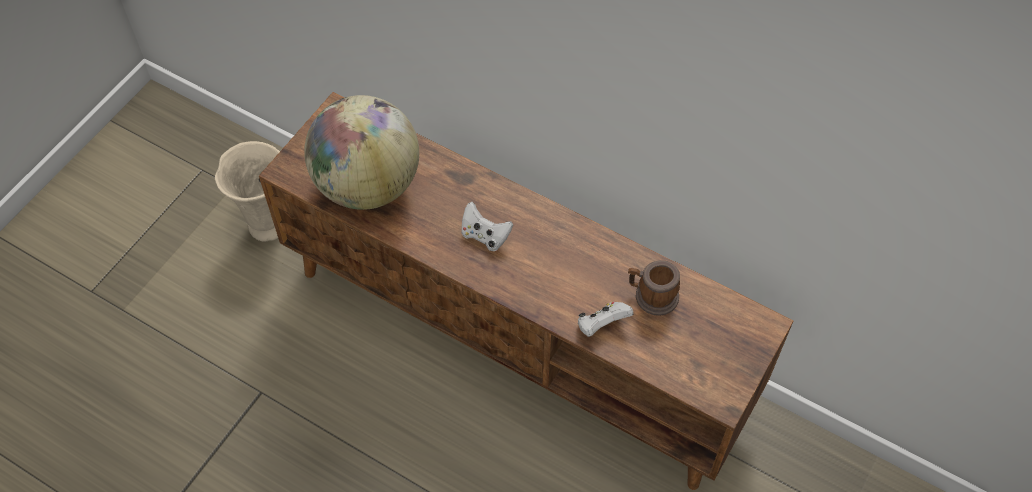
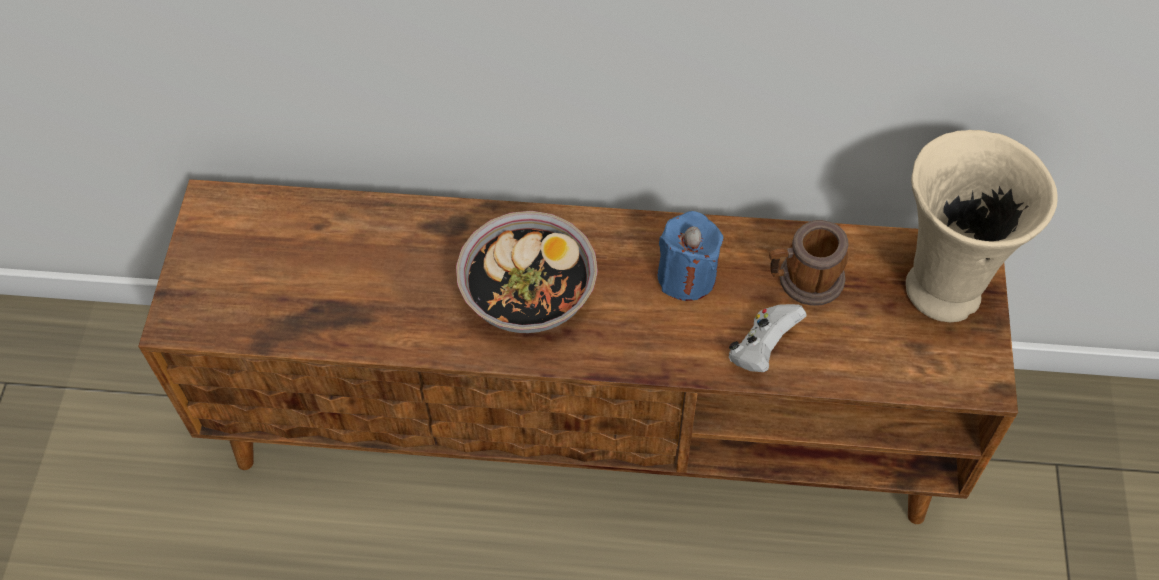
camera: 25 degrees left, 0 degrees up
(267, 223) = (145, 419): beige vase -> beige vase (940, 289)
(367, 184) = (315, 291): globe -> none
(485, 236) = (528, 294): white game controller -> bowl
(582, 264) = (687, 276): none -> blue candle

